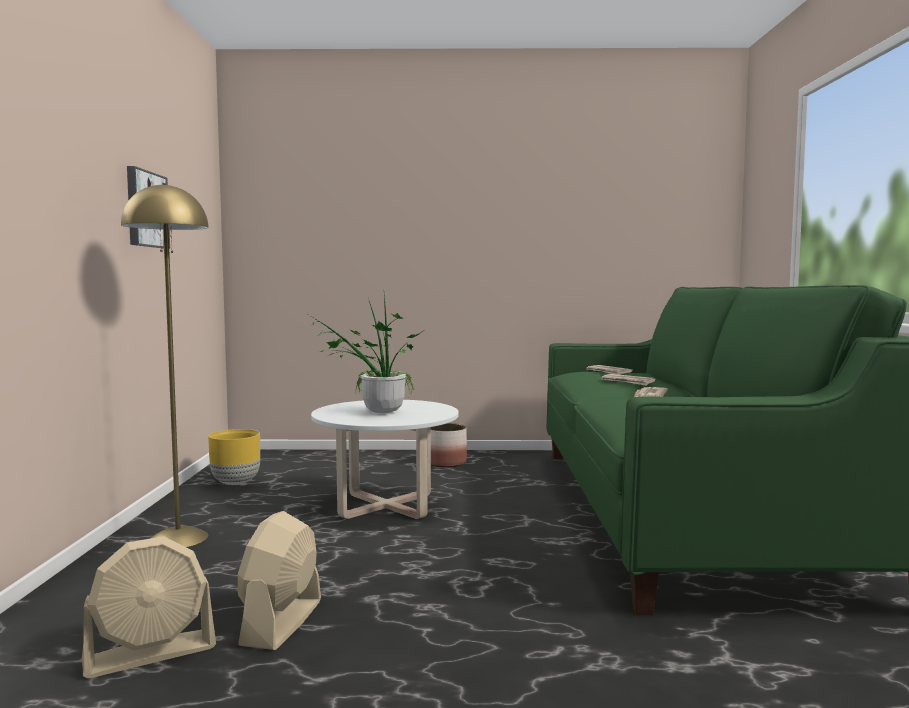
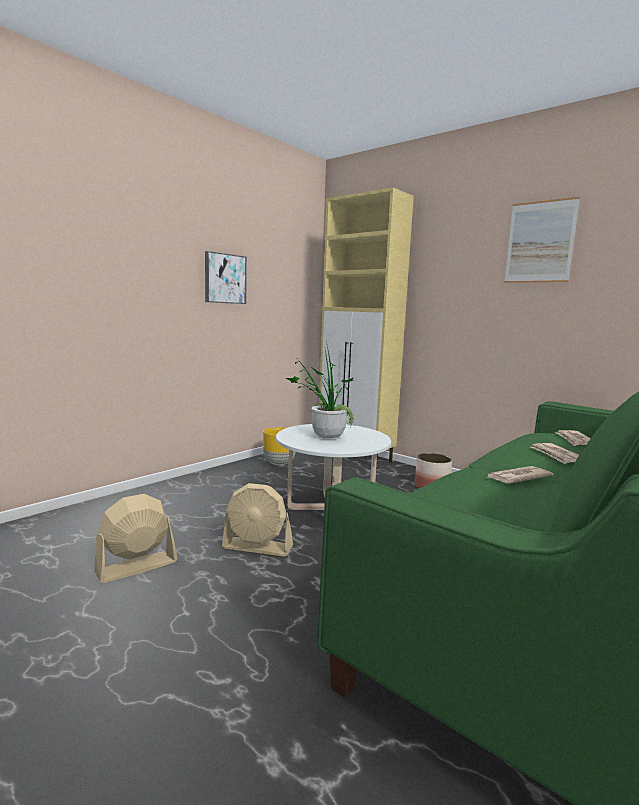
camera: 40 degrees right, 5 degrees up
(151, 654) = (64, 556): beige fan -> beige fan (258, 547)
(178, 538) = (192, 491): yellow floor lamp -> none
(318, 456) = (356, 457): none -> beige cabinet
(517, 182) = (540, 242): none -> picture

